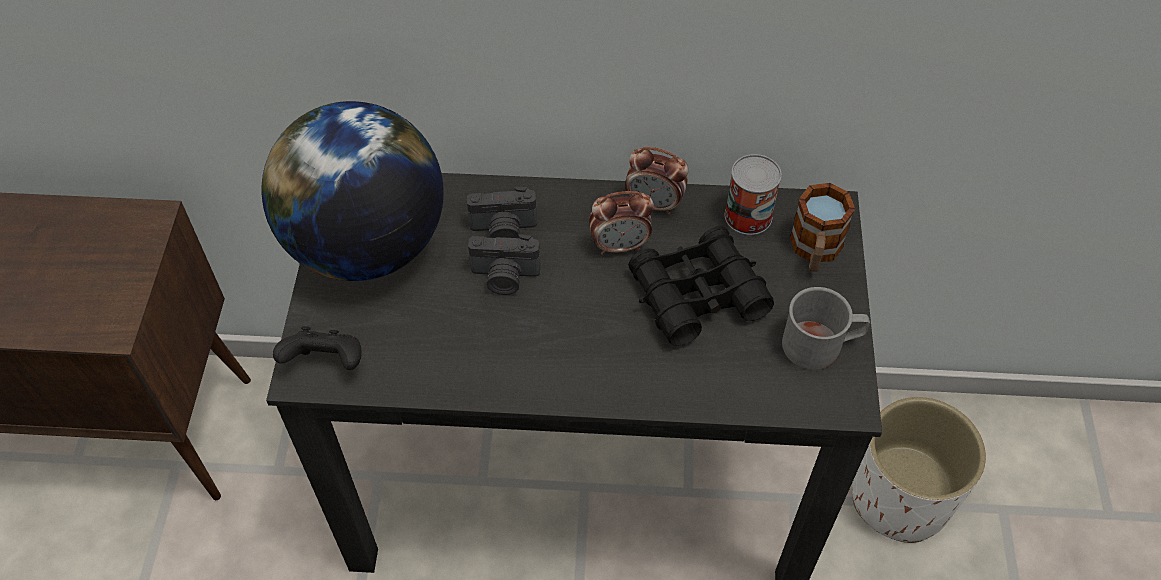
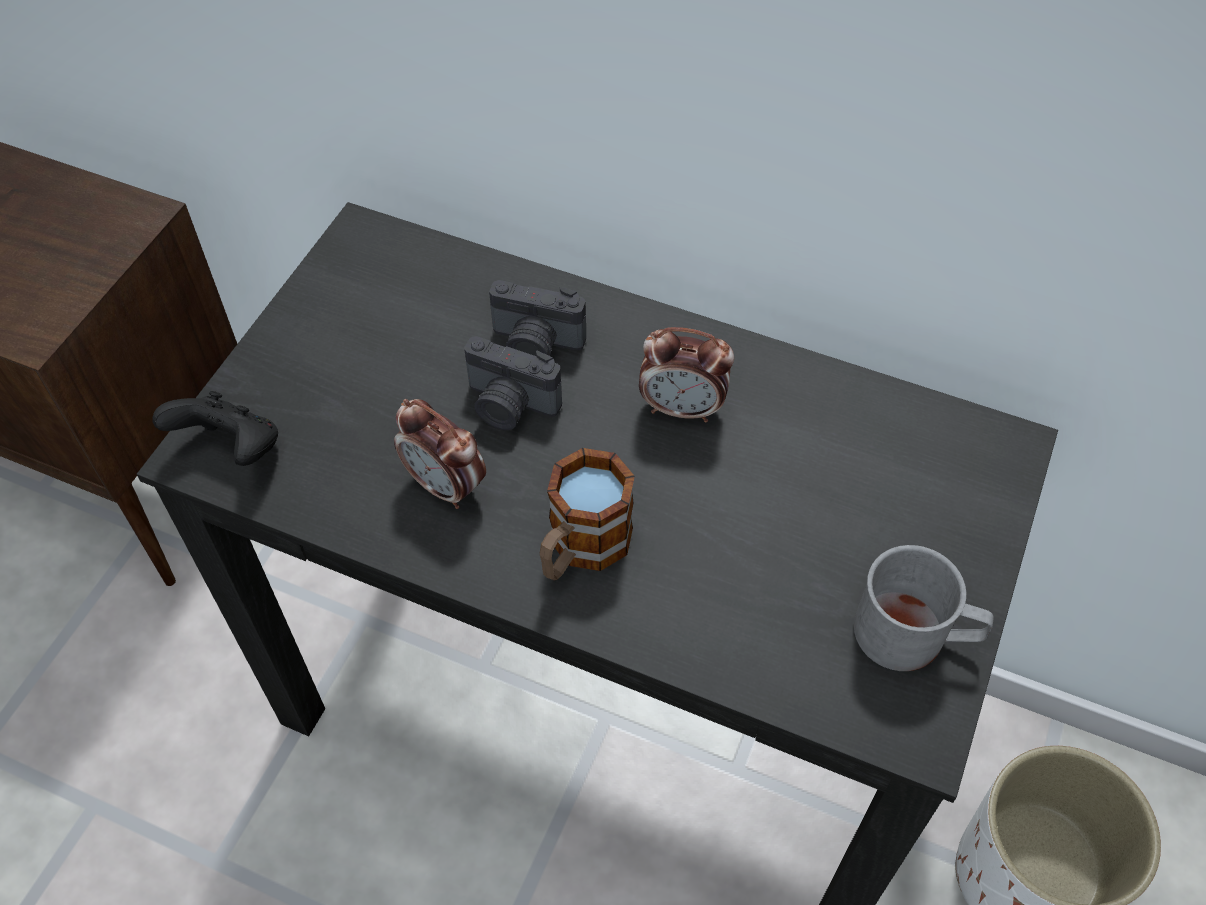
camera: 20 degrees right, 0 degrees up
(367, 246) = (353, 314): globe -> none
(654, 204) = (755, 366): alarm clock -> alarm clock (446, 486)
(697, 295) = (761, 507): black binoculars -> none
(748, 216) = (881, 419): can -> none
(815, 251) = (959, 497): mug -> mug (581, 548)

